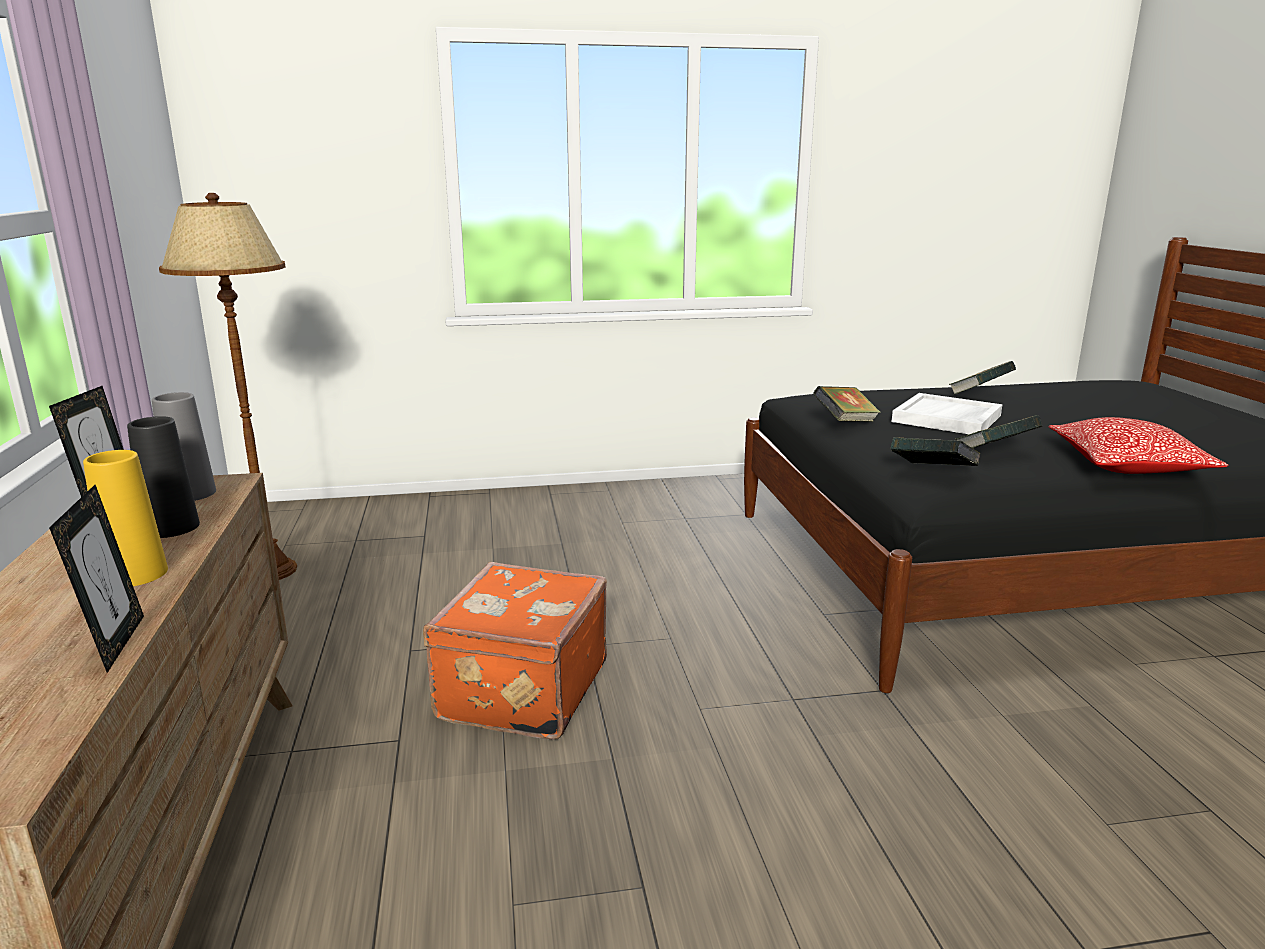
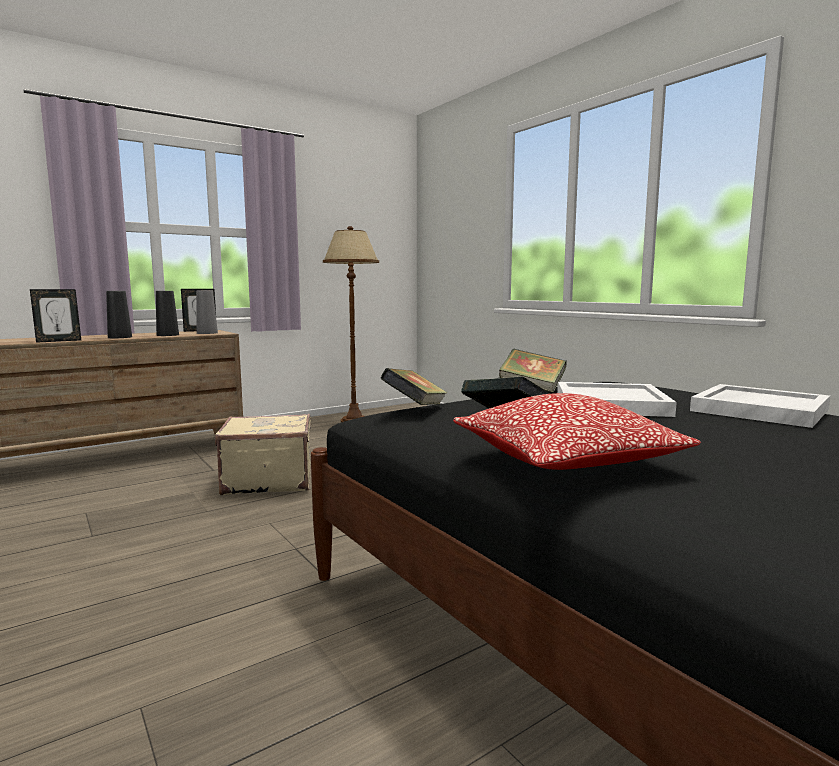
camera: 65 degrees right, 10 degrees down
(135, 574) = (120, 337): yellow vase -> black vase
(520, 691) = (268, 481): orange suitcase -> beige suitcase
(979, 394) = (758, 410): book -> white tray

